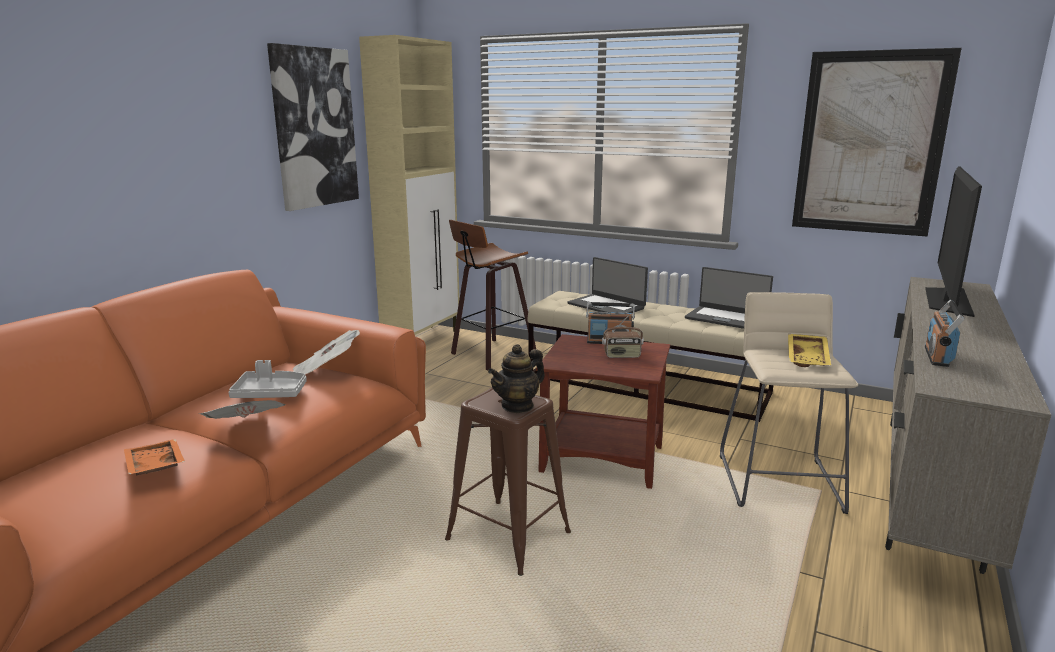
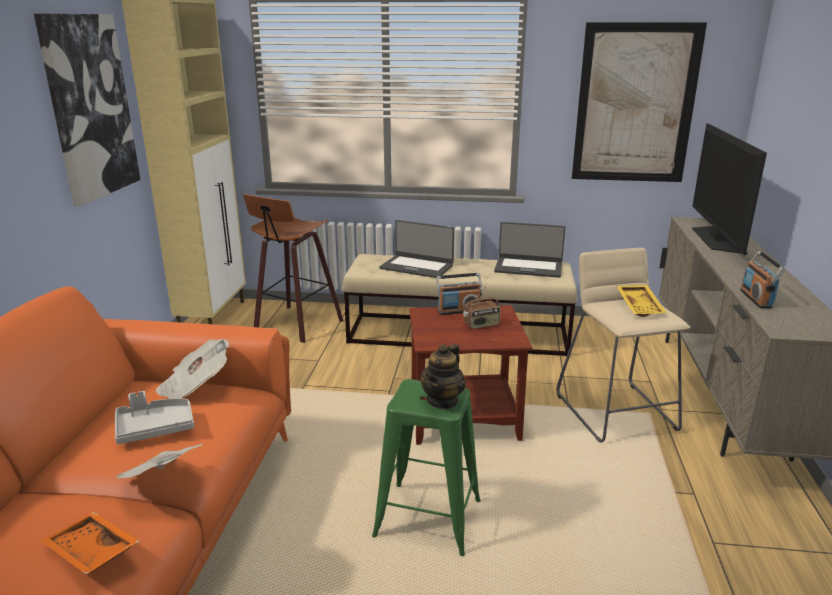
camera: 20 degrees left, 5 degrees up
(507, 536) = (427, 518): brown stool -> green stool

